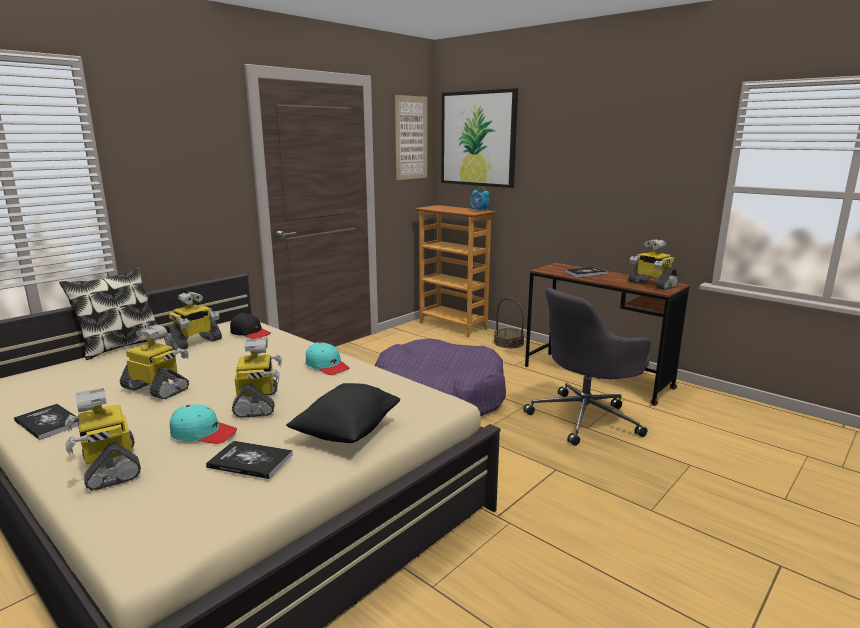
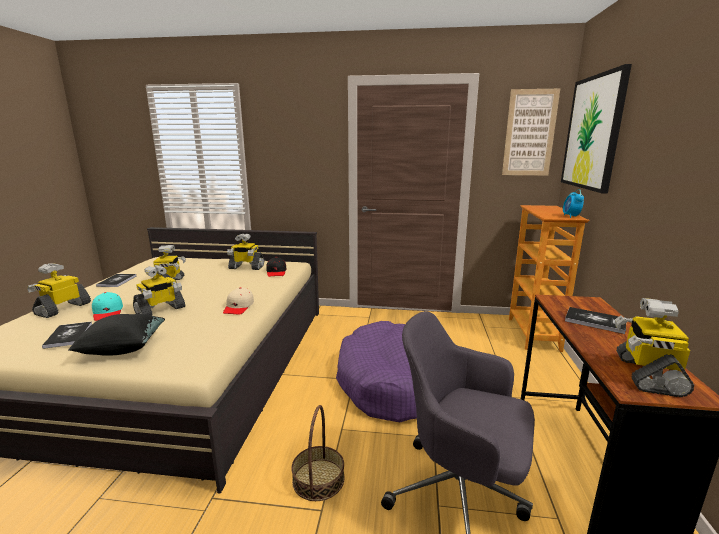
camera: 55 degrees right, 0 degrees up
(120, 346) = (226, 258): pillow -> none
(327, 366) = (238, 307): turquoise cap -> beige cap
(508, 343) = (555, 374): basket -> basket (318, 479)

